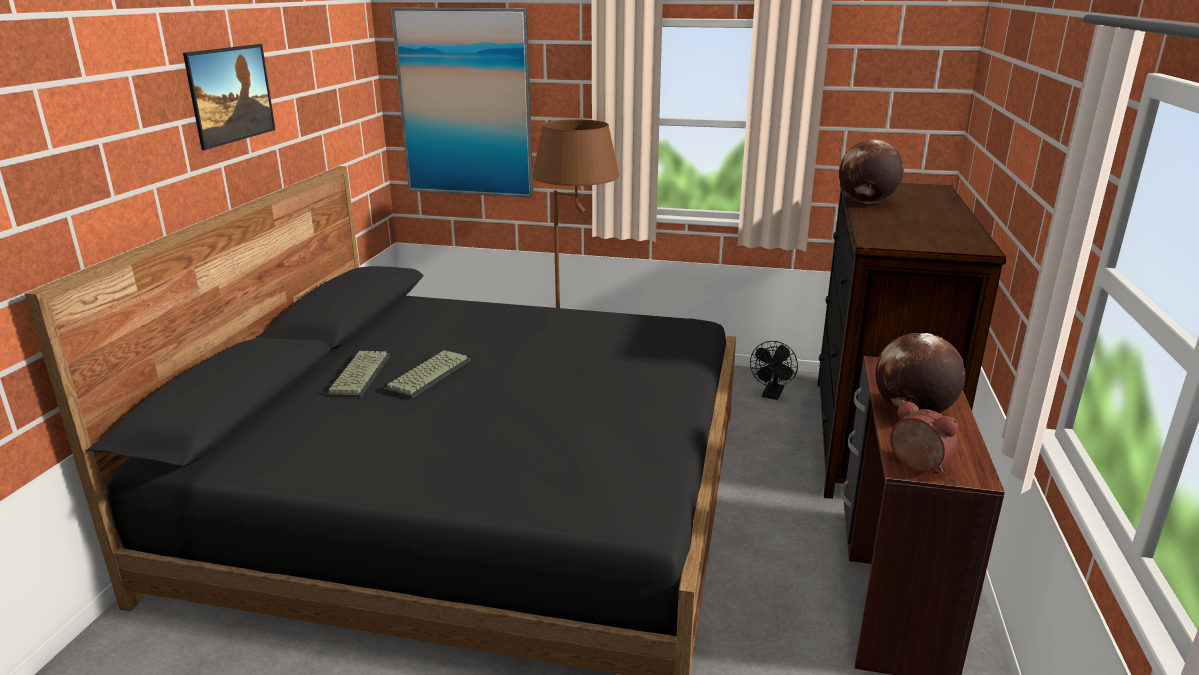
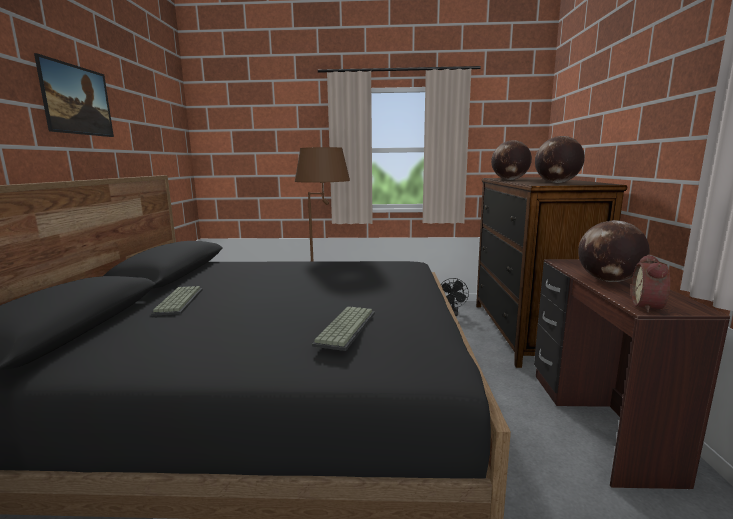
camera: 10 degrees left, 10 degrees down
(428, 374) = (234, 297): keyboard -> keyboard (345, 328)
(465, 104) = (247, 145): picture -> none
(914, 233) = (556, 183): none -> globe
(916, 466) = (650, 307): alarm clock -> alarm clock turned 105 degrees counterclockwise

